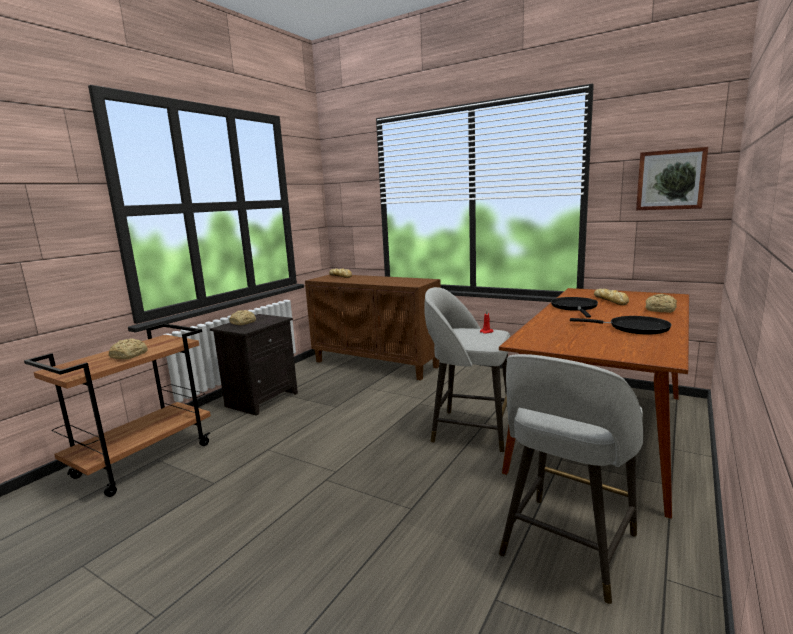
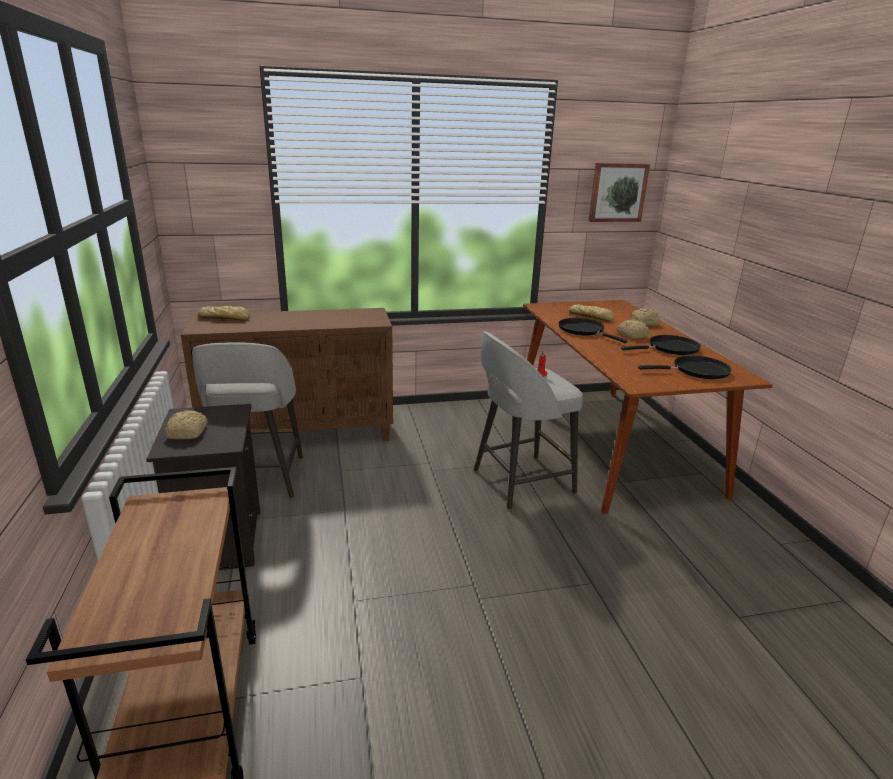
camera: 45 degrees left, 10 degrees up
(130, 355) = (181, 555): bread -> bread (632, 335)
(566, 547) = (717, 553): grey stool -> grey stool (258, 480)
(616, 345) = (696, 371): none -> black frying pan

